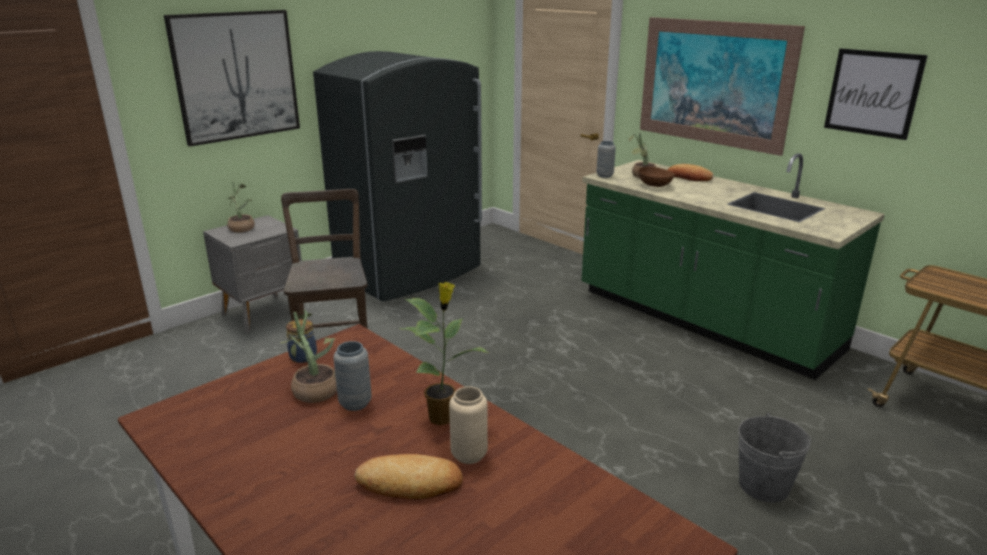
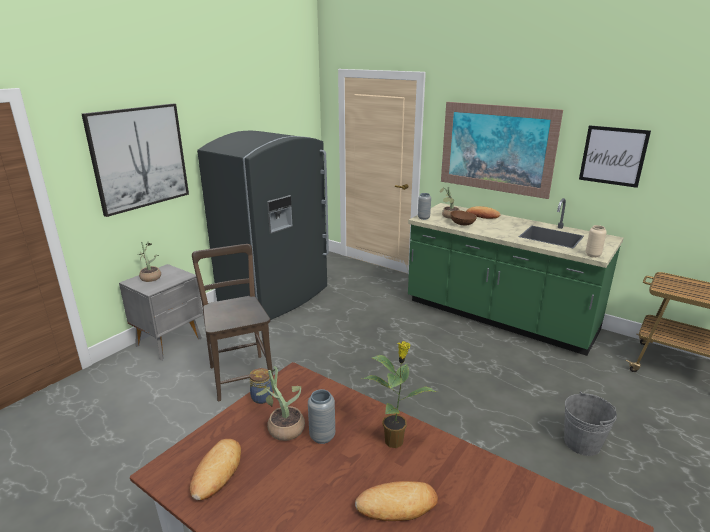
camera: 10 degrees left, 0 degrees up
(215, 425) = (217, 472): none -> bread
(469, 455) = (430, 472): beige vase -> beige vase (593, 255)

